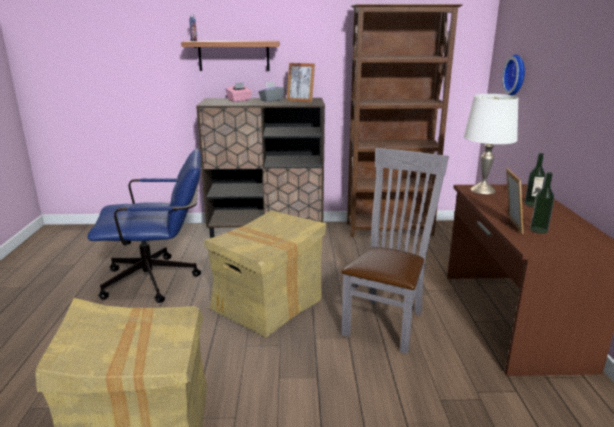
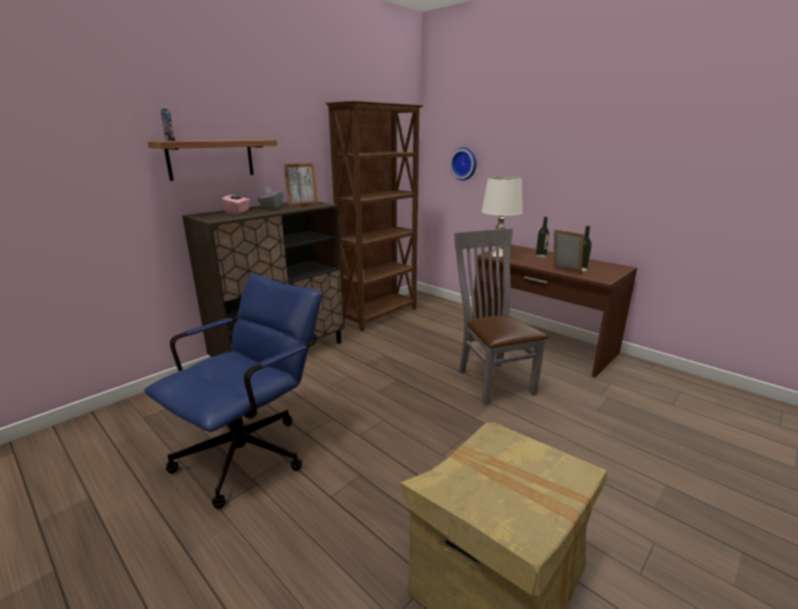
camera: 45 degrees left, 0 degrees up
(268, 305) = (398, 414): cardboard box -> none

